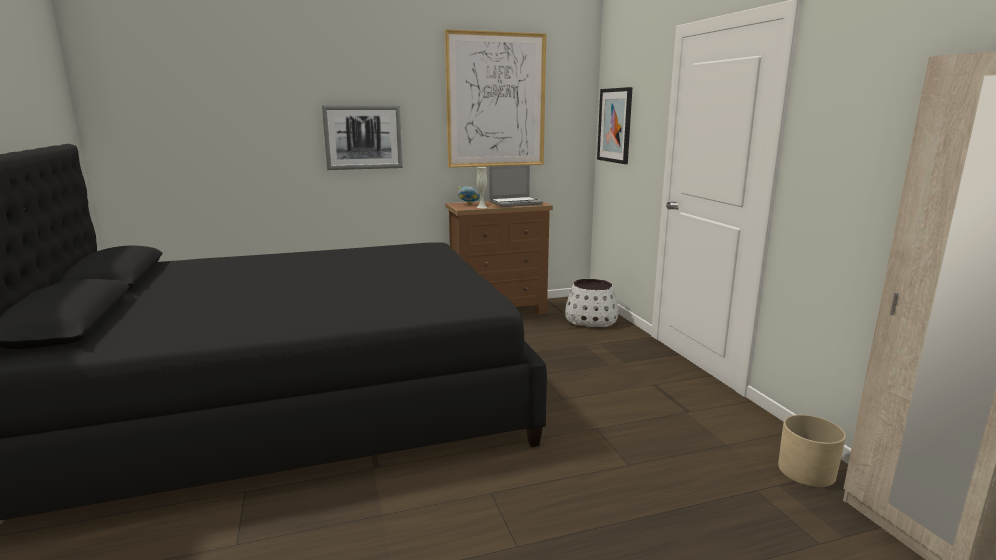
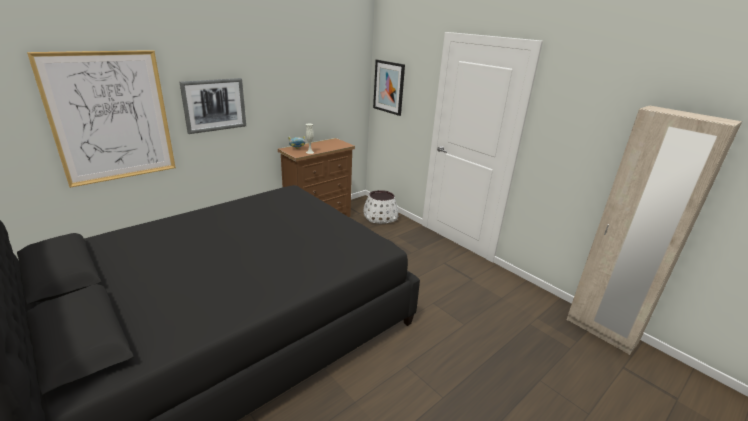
camera: 25 degrees left, 10 degrees up
(496, 100) = (308, 70): picture -> picture (111, 118)
(515, 203) = (328, 145): laptop -> none
(807, 471) = (544, 305): beige planter -> none

